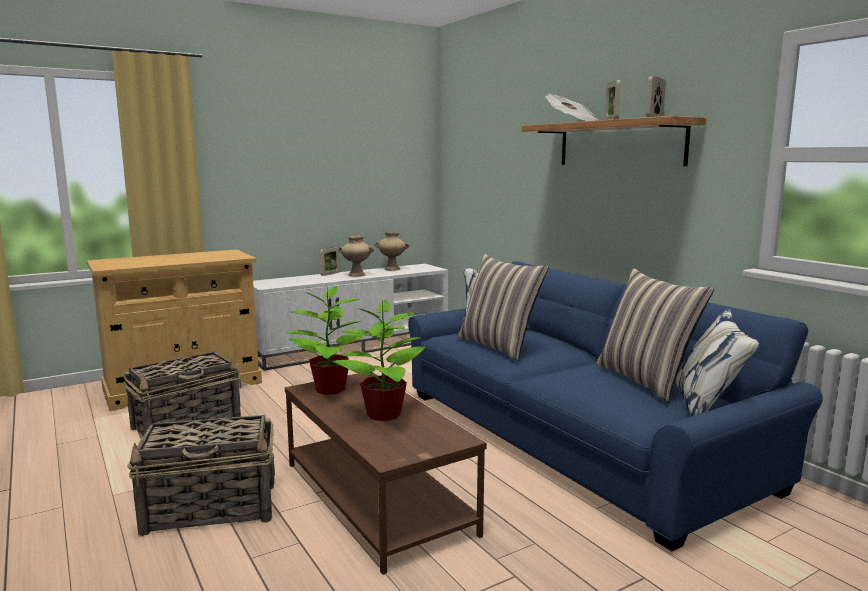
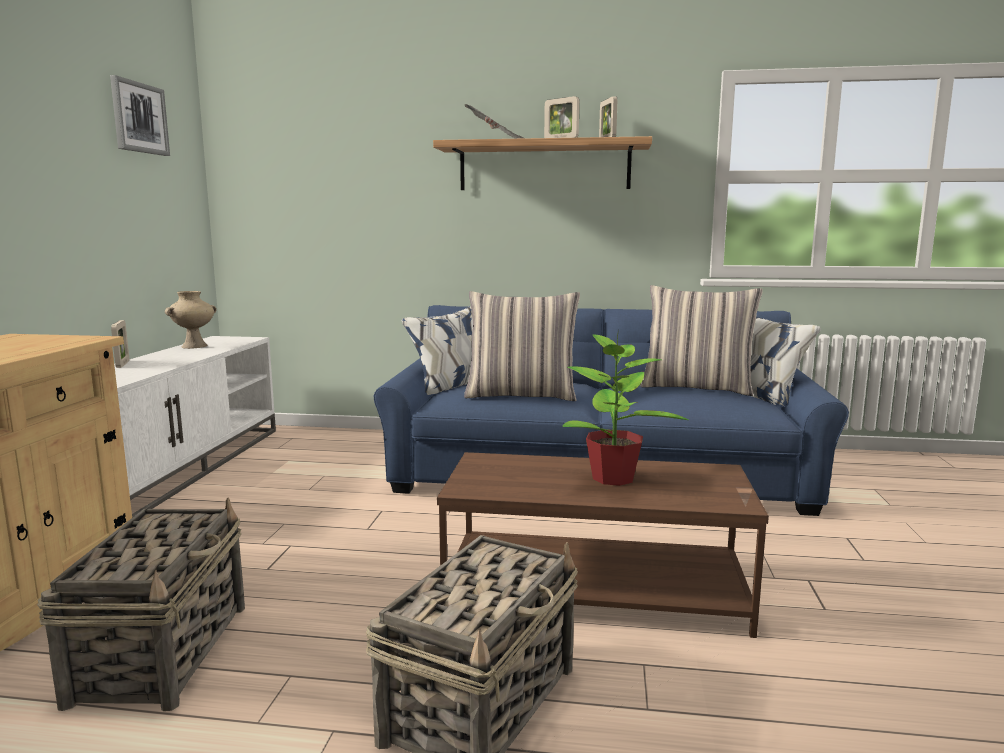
camera: 50 degrees left, 0 degrees up
(329, 389) = (491, 480): potted plant -> none
(356, 275) = (170, 359): beige vase -> none
(373, 119) = (139, 118): none -> picture

